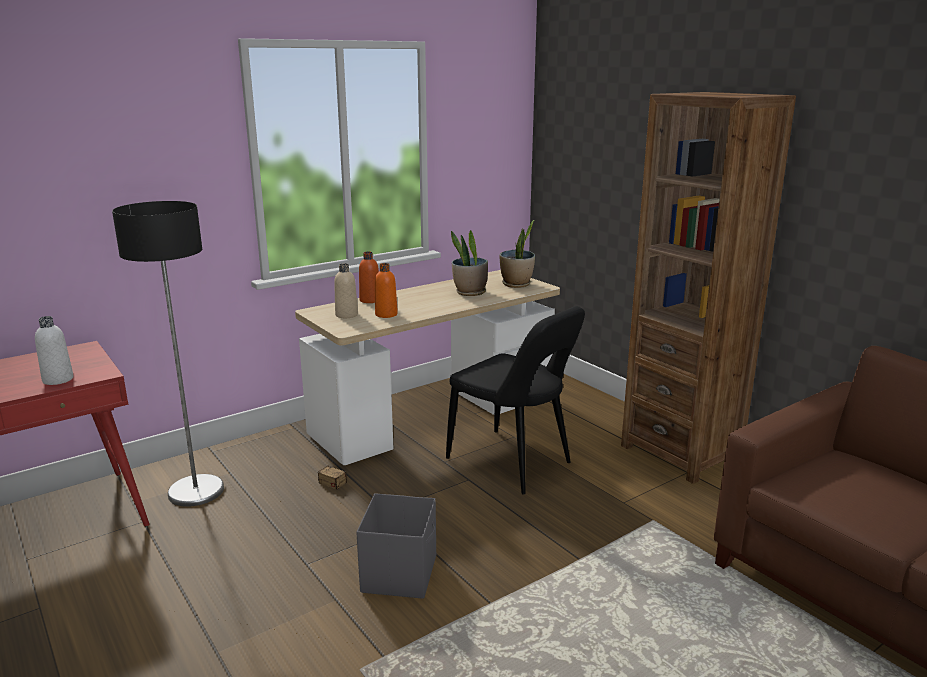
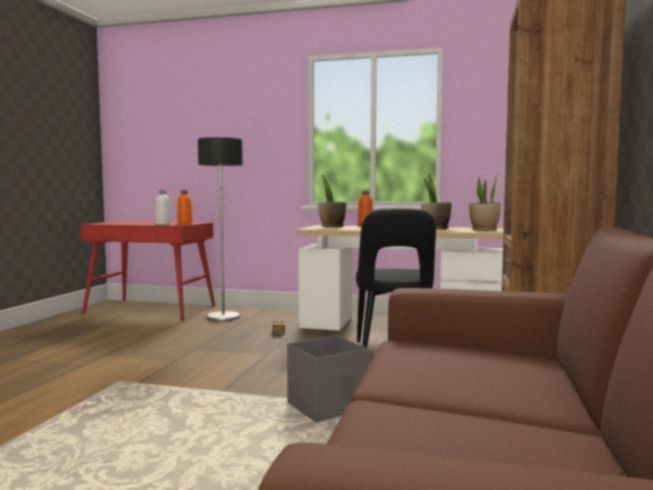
camera: 50 degrees right, 15 degrees down
(346, 315) = (332, 227): beige bottle -> potted plant
(386, 314) = (351, 228): orange bottle -> orange bottle (185, 224)
(400, 573) = (217, 366): grey storage box -> grey storage box (328, 407)

